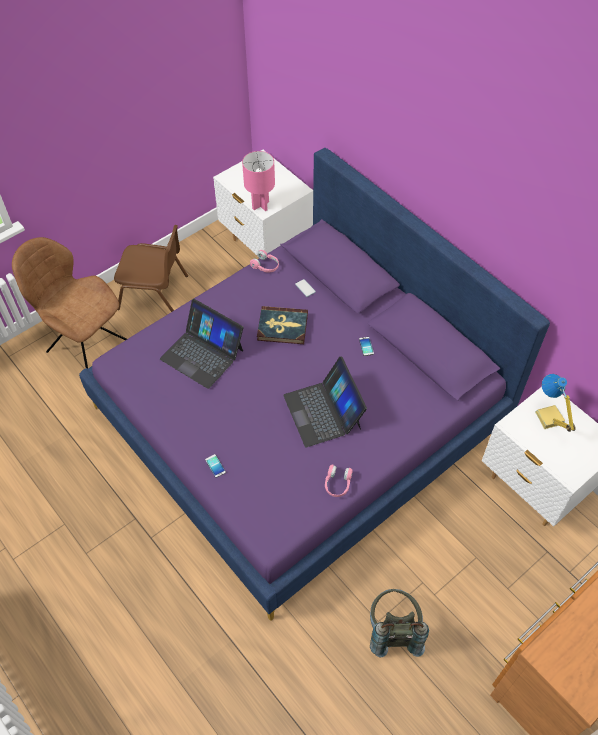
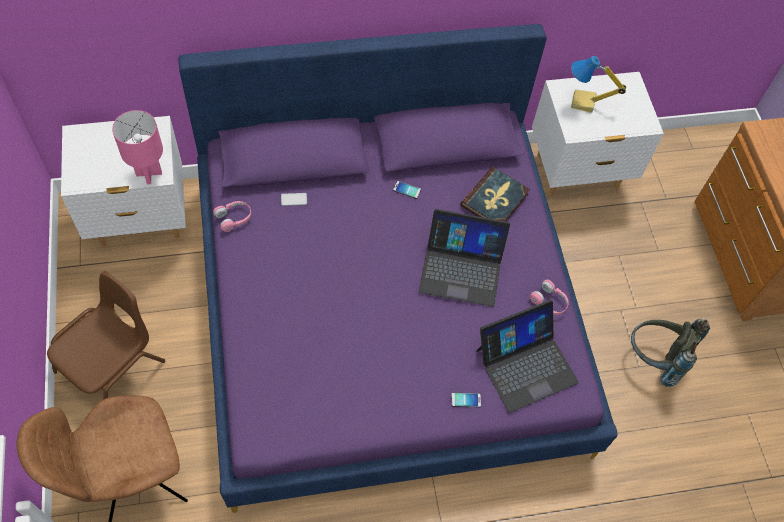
camera: 65 degrees left, 5 degrees up
(202, 354) = (315, 340): laptop -> laptop (525, 365)
(282, 327) = (331, 247): book -> book (495, 200)

